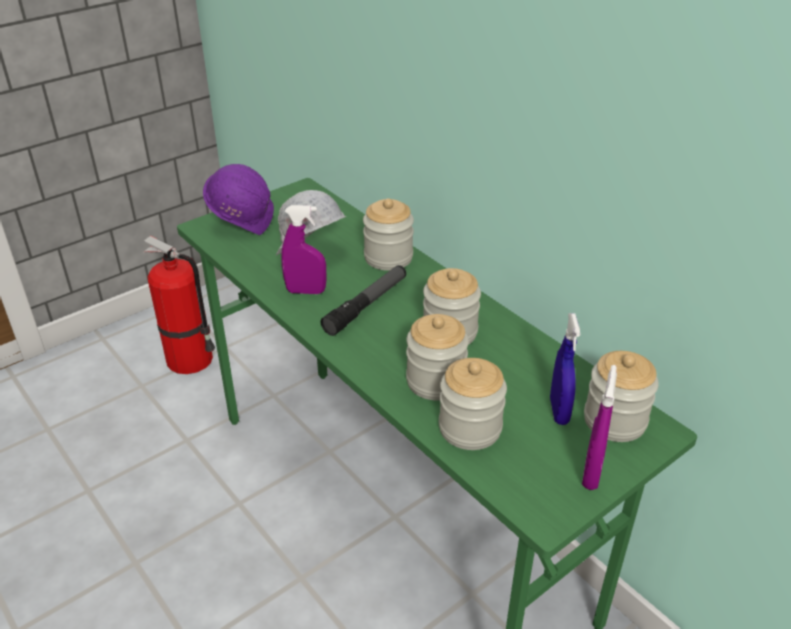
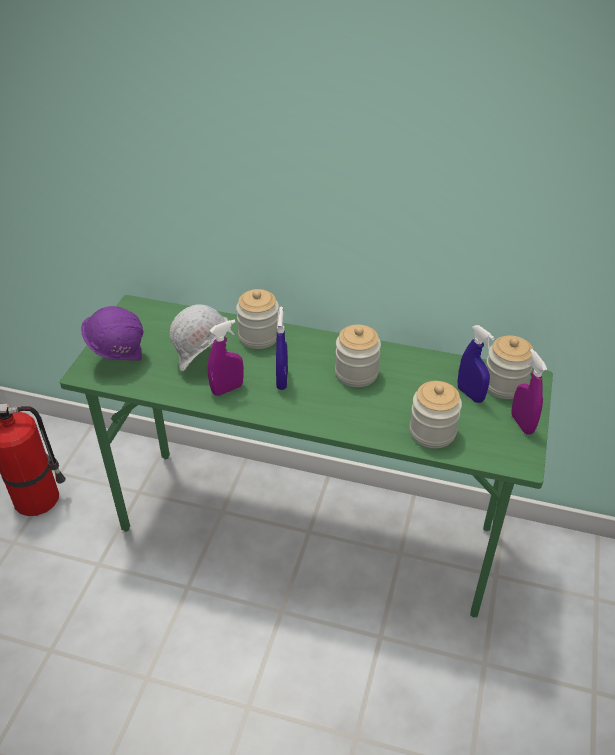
camera: 35 degrees left, 5 degrees up
(366, 305) = (282, 380): flashlight -> blue spray bottle
(435, 381) = (382, 412): jar -> none

